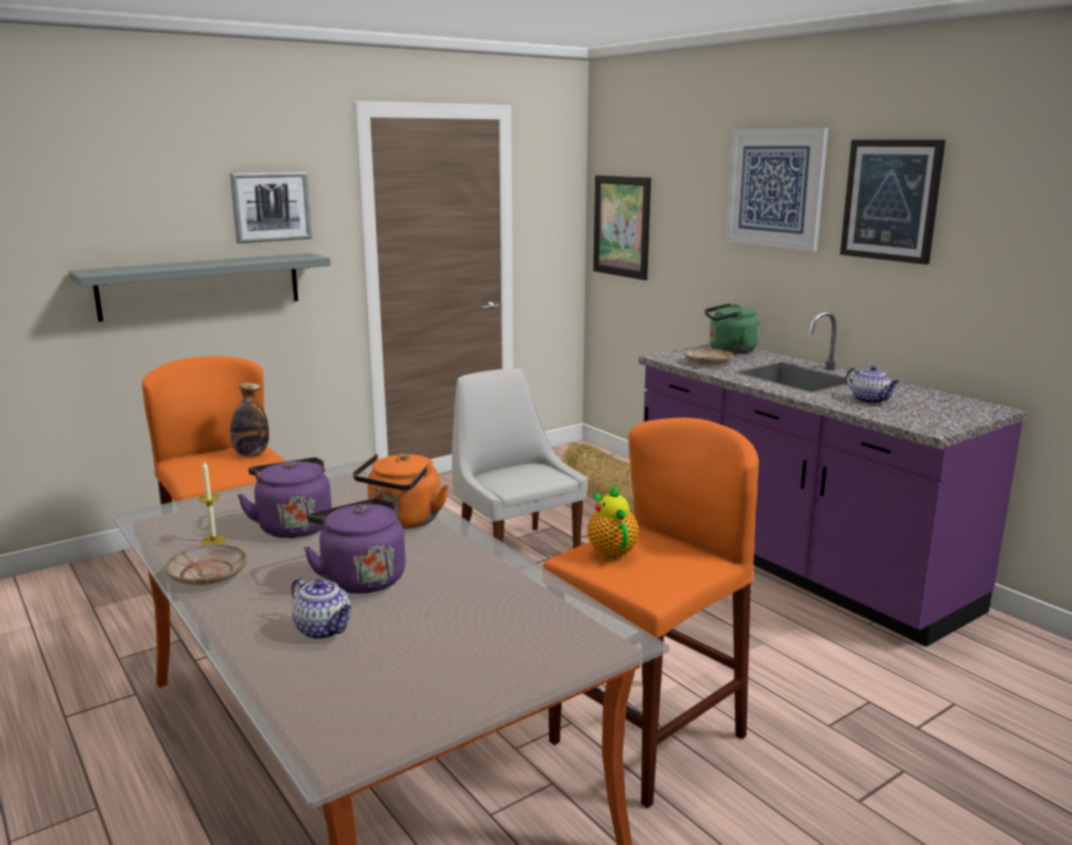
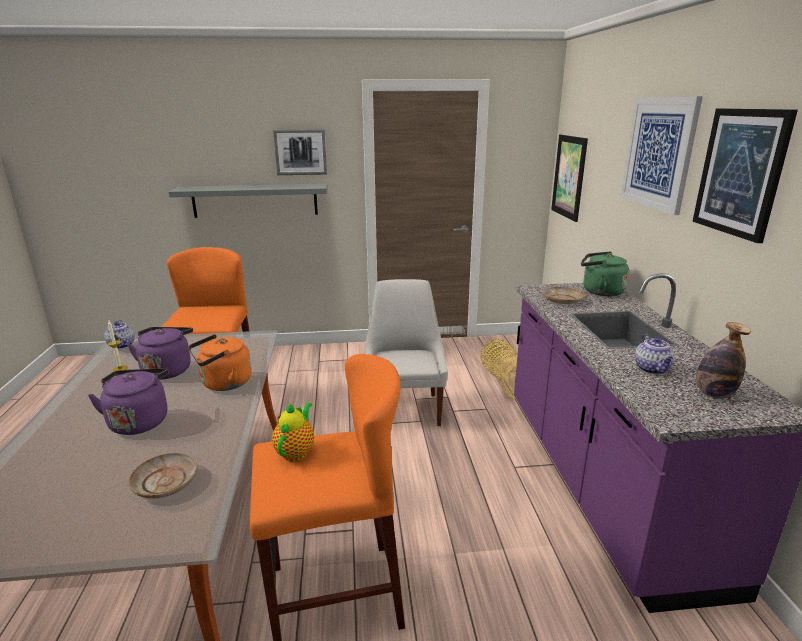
camera: 30 degrees right, 5 degrees up
(208, 574) = (83, 392): beige plate -> beige plate (166, 482)
(251, 454) = (220, 312): bottle -> bottle (713, 394)
(324, 630) = (66, 454): teapot -> teapot (122, 345)

